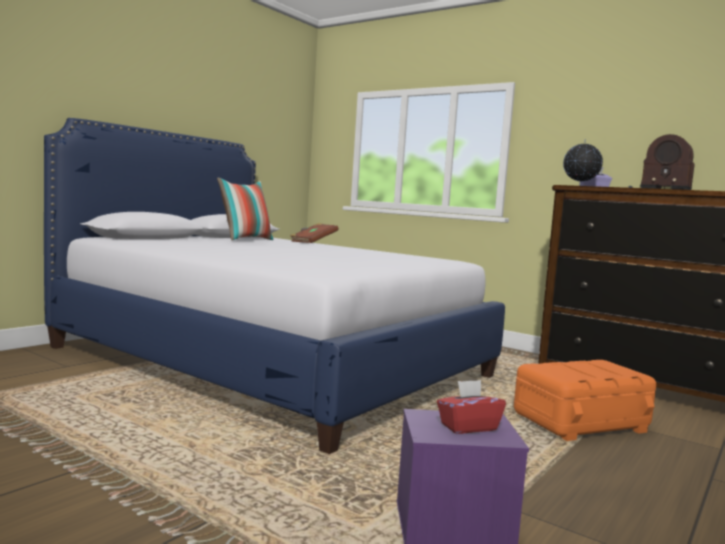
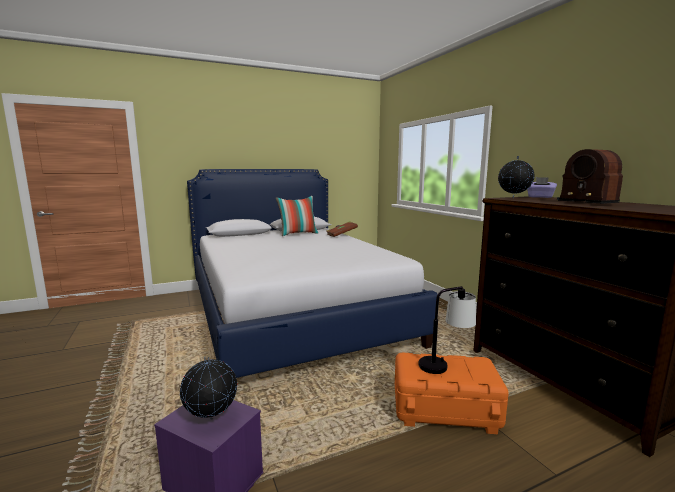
camera: 30 degrees right, 5 degrees up
(468, 427) = (211, 418): red tissue box -> globe
(580, 367) = (444, 364): none -> table lamp

